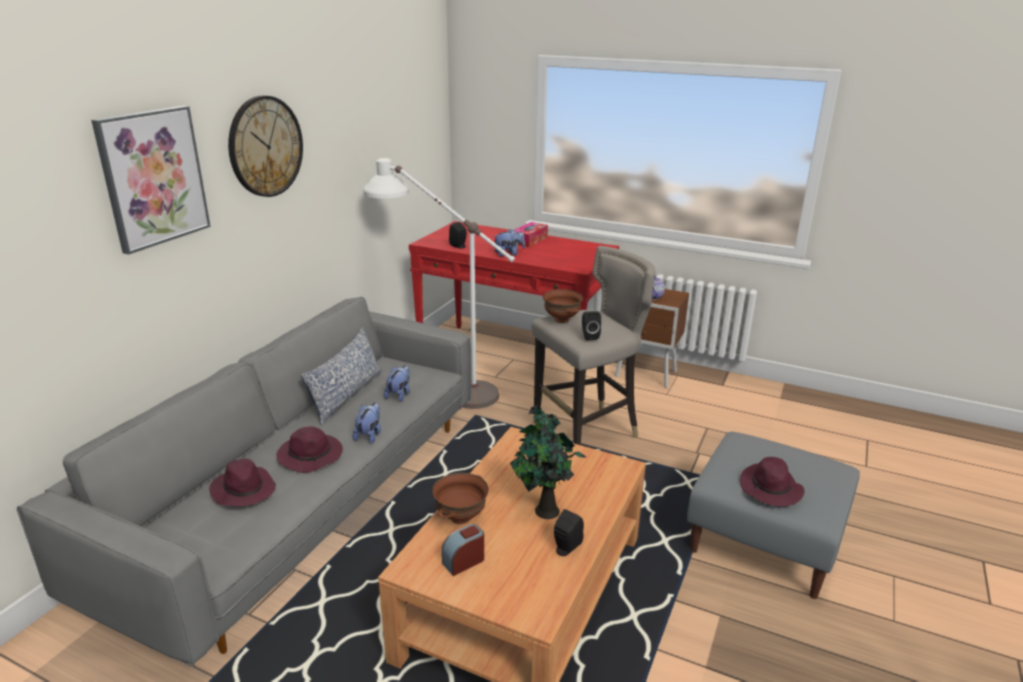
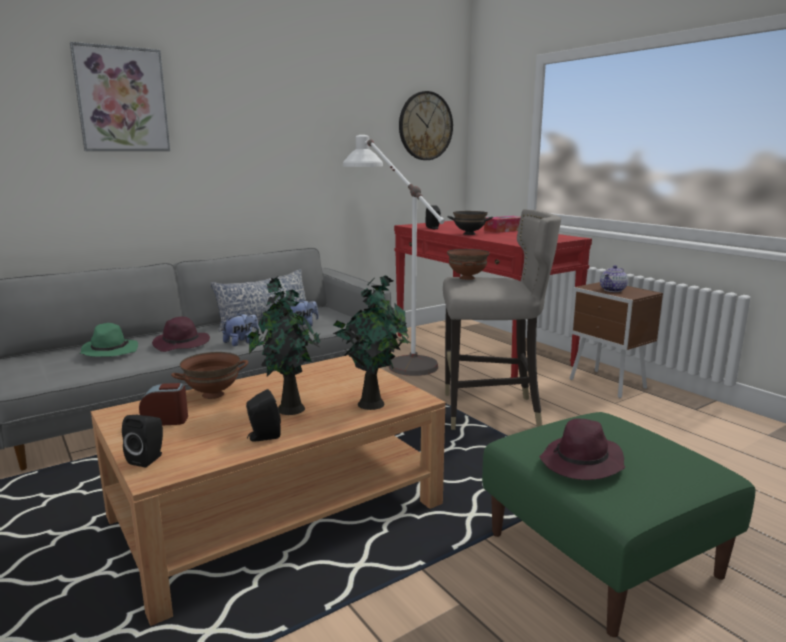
camera: 30 degrees right, 10 degrees down
(243, 490) = (109, 351): purple hat -> green hat
(265, 146) = (240, 102): wall clock -> wall clock (425, 126)
(509, 254) = (469, 234): plush toy -> black bowl
(589, 336) = (475, 288): black speaker -> black speaker (148, 459)
(598, 482) = (372, 403): none -> potted plant
(766, 540) = (603, 554): grey ottoman -> green ottoman

